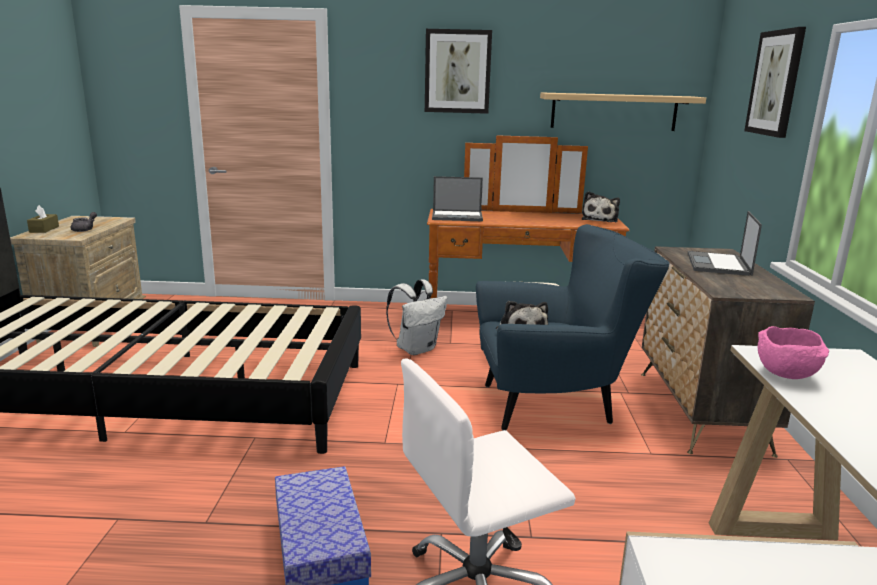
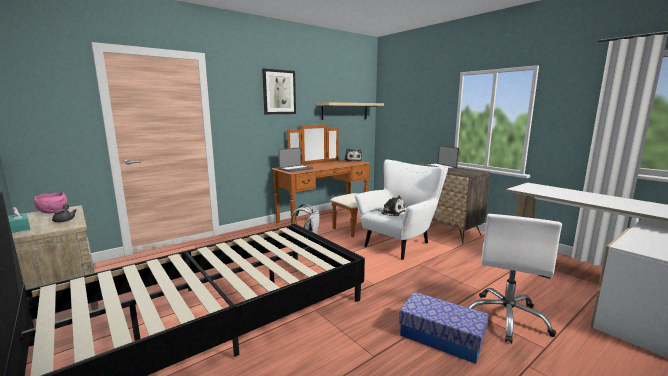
camera: 40 degrees left, 5 degrees down
(44, 229) = (20, 227): brown tissue box -> turquoise tissue box
(557, 404) = (400, 244): blue armchair -> white armchair
(775, 83) = (426, 95): picture -> none
(787, 375) = (539, 192): pink bowl -> pink bowl (54, 212)

